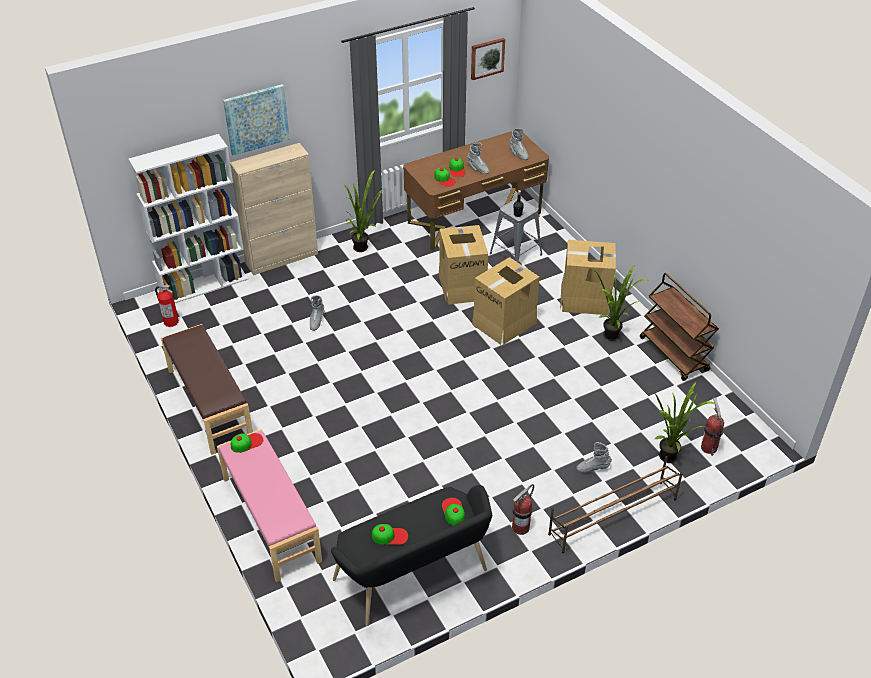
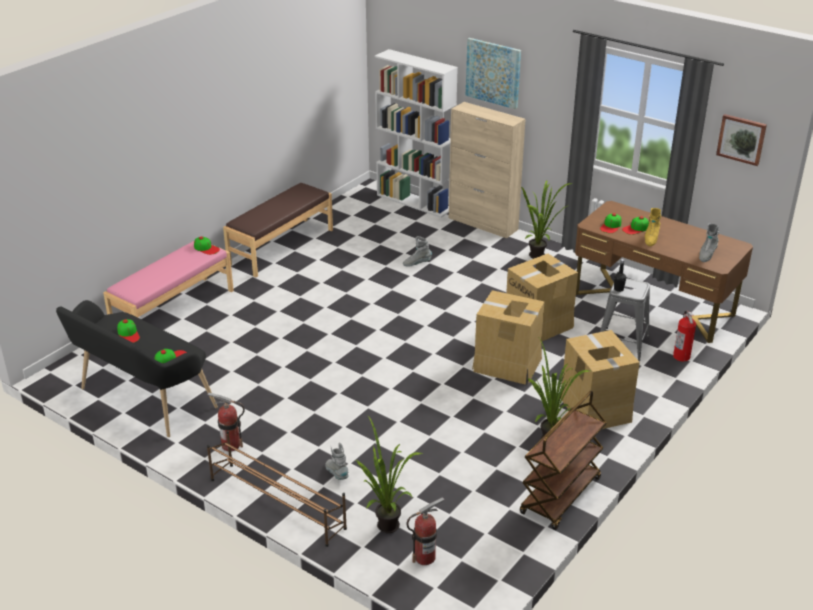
camera: 65 degrees right, 10 degrees down
(171, 321) = (360, 202): fire extinguisher -> fire extinguisher (681, 356)
(477, 168) = (651, 239): grey boot -> yellow boot

